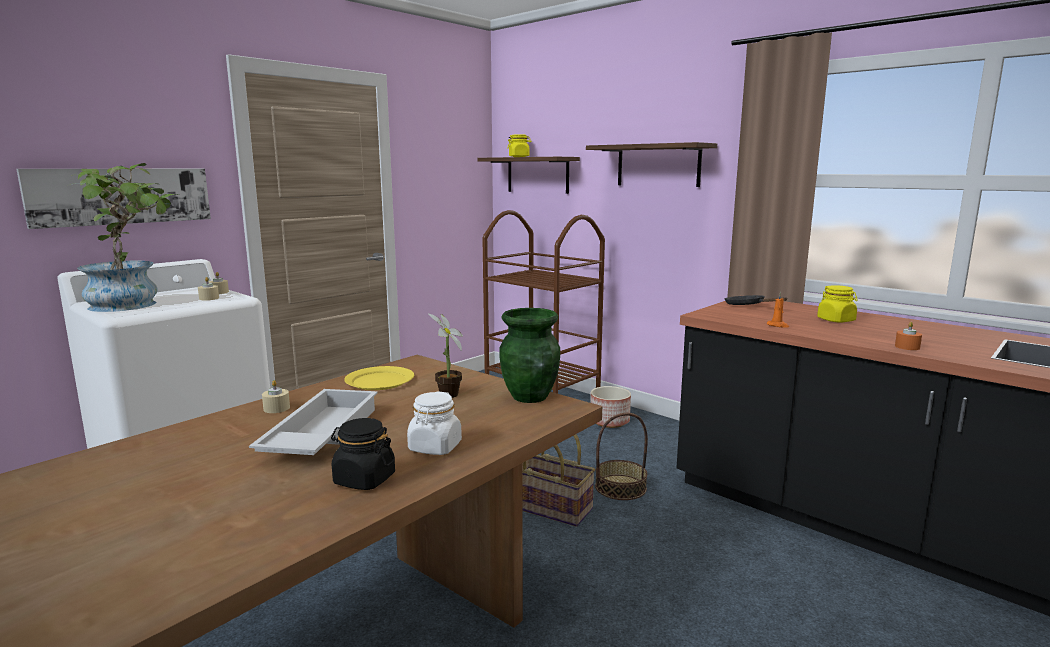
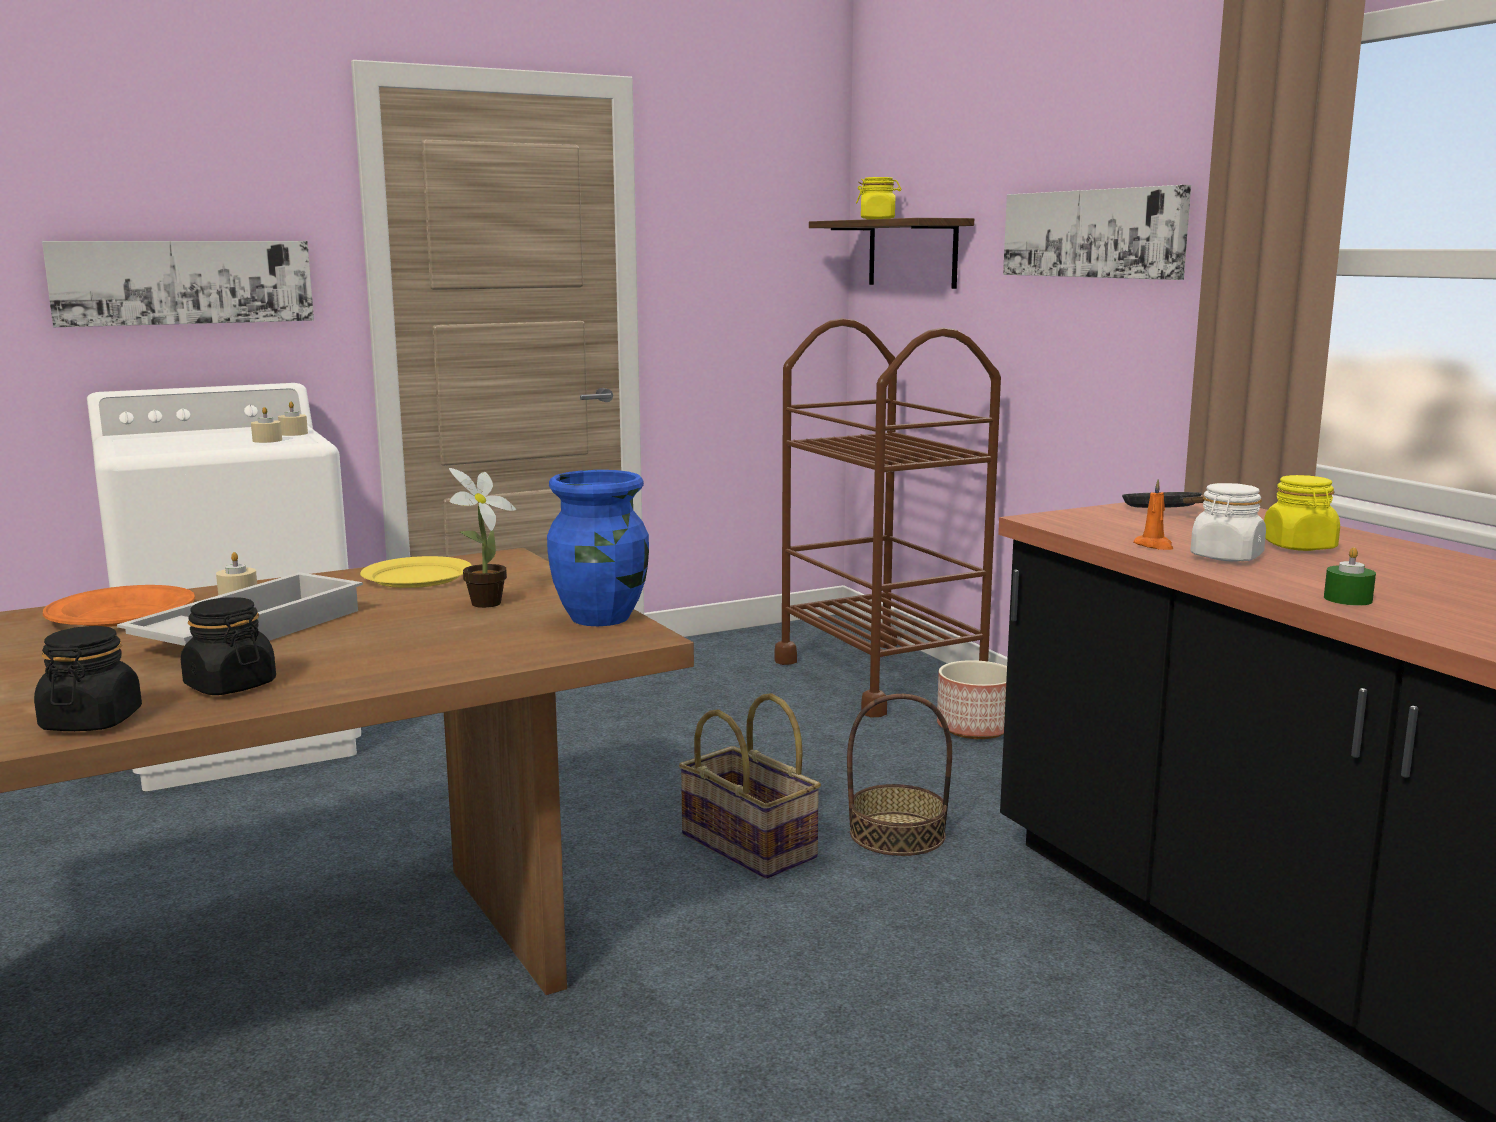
camera: 20 degrees right, 0 degrees up
(134, 304) = (163, 442): potted plant -> none
(210, 434) = (123, 615): none -> orange plate
(300, 526) = (92, 721): none -> black jar
(435, 447) = (370, 662): white jar -> white jar (1226, 557)
(530, 396) = (602, 618): green vase -> blue vase
(658, 165) = (1093, 233): shelf -> picture
(907, 347) = (1348, 599): orange candle -> green candle

